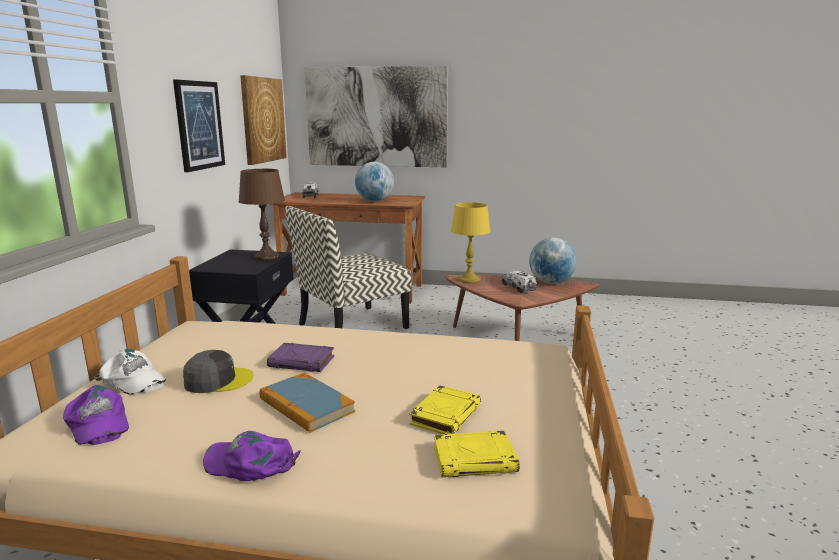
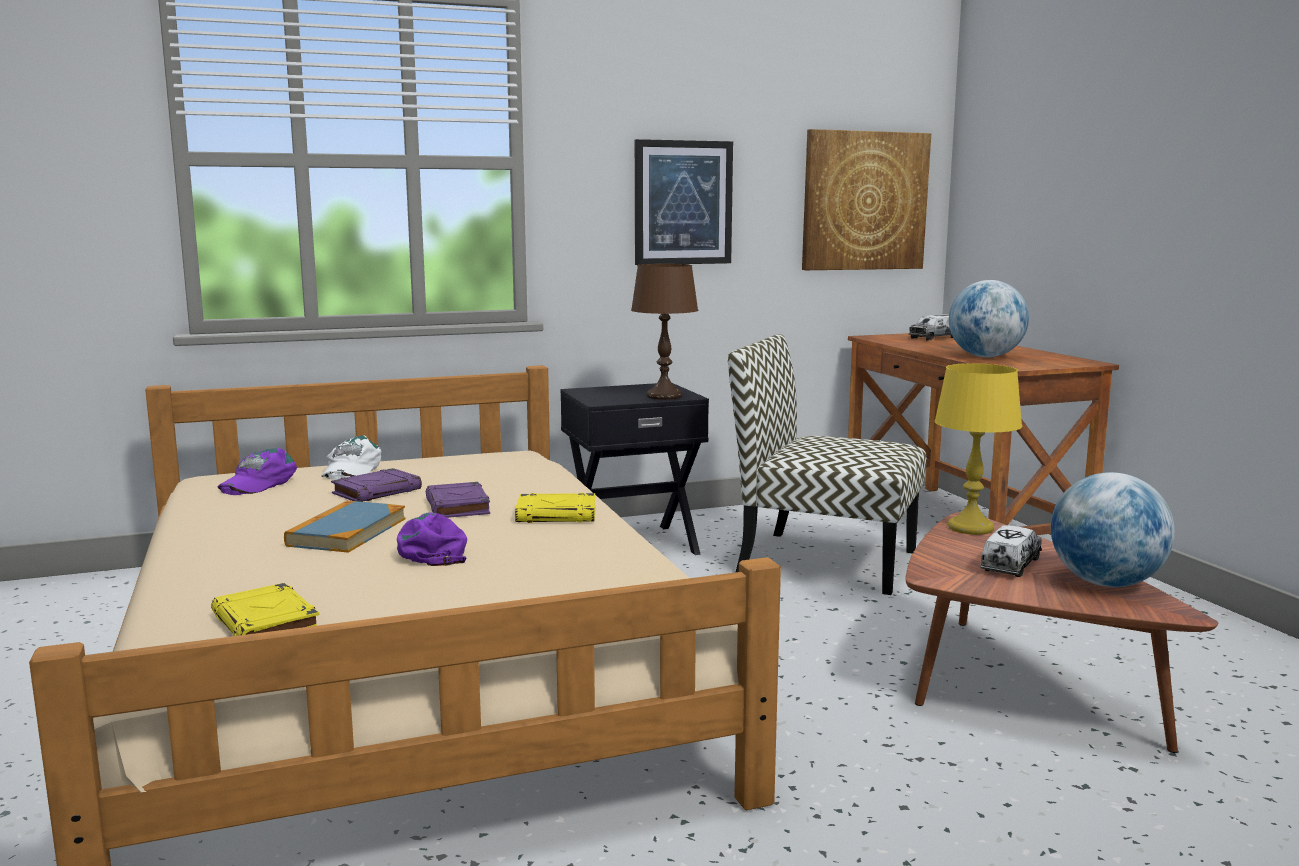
camera: 60 degrees right, 5 degrees down
(218, 380) = (377, 491): grey cap -> purple book
(250, 463) = (213, 541): purple cap -> purple cap (432, 550)
(376, 117) = (1063, 197): picture -> none
(445, 414) = (374, 591): yellow book -> yellow book (557, 515)

